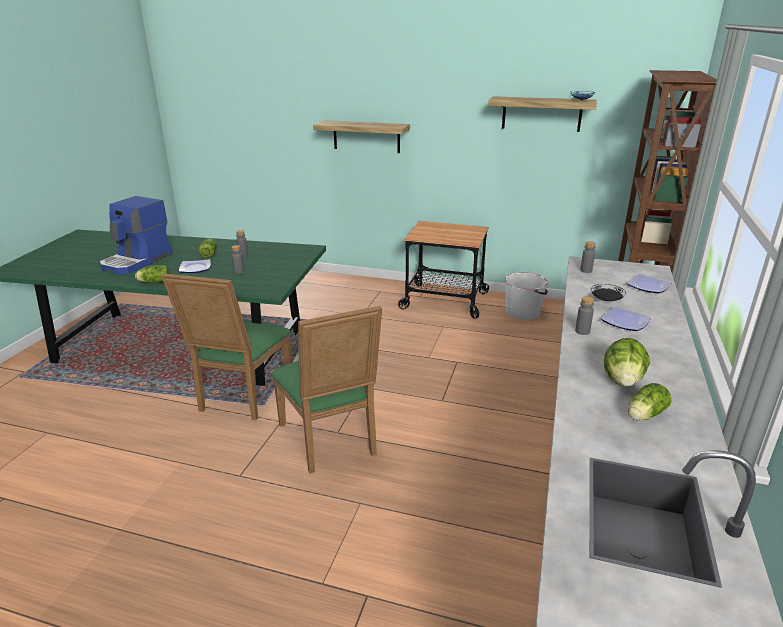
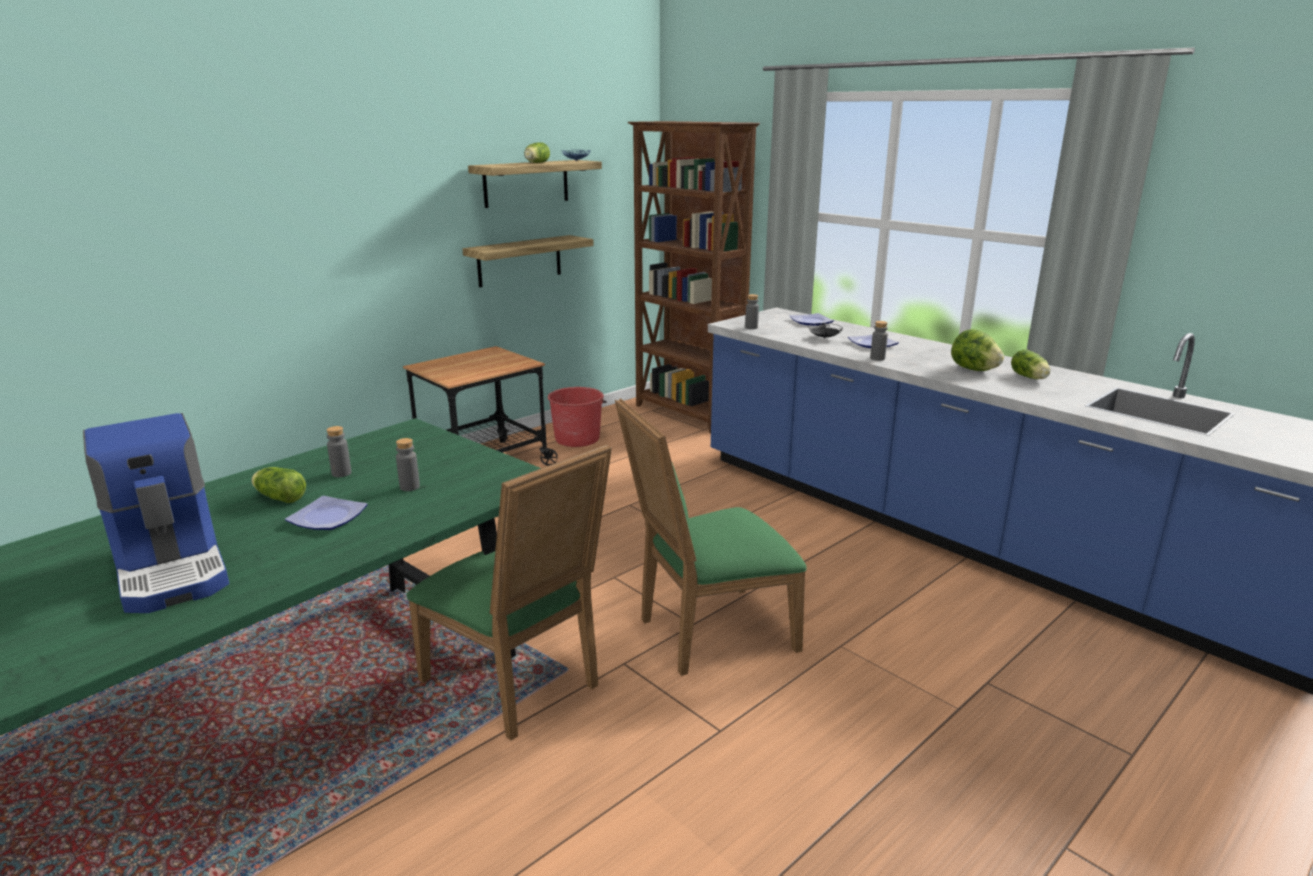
camera: 60 degrees left, 5 degrees down
(153, 282) = (324, 562): lettuce -> lettuce (536, 163)
(331, 441) = (708, 633): green chair -> green chair turned 150 degrees clockwise
(366, 136) = (287, 250): shelf -> shelf (519, 261)
(523, 312) = (577, 438): white bucket -> red bucket

